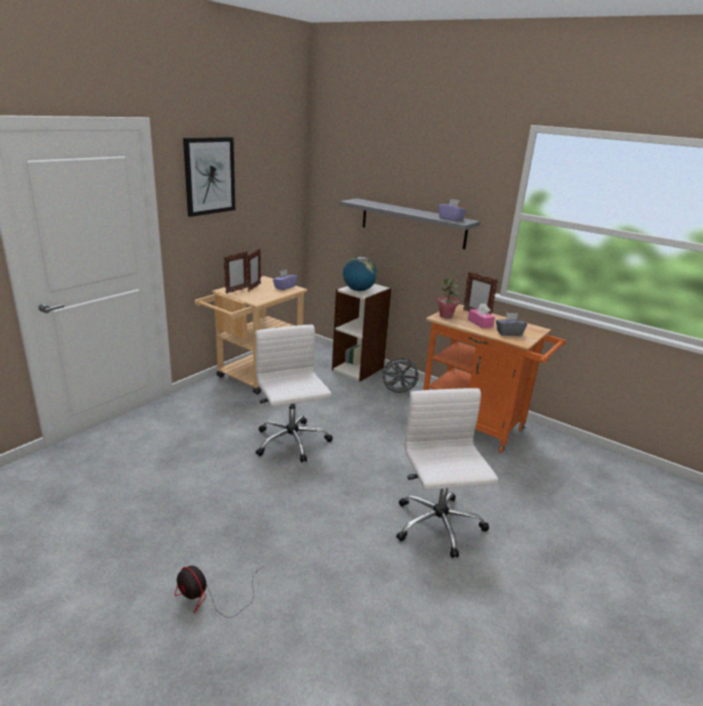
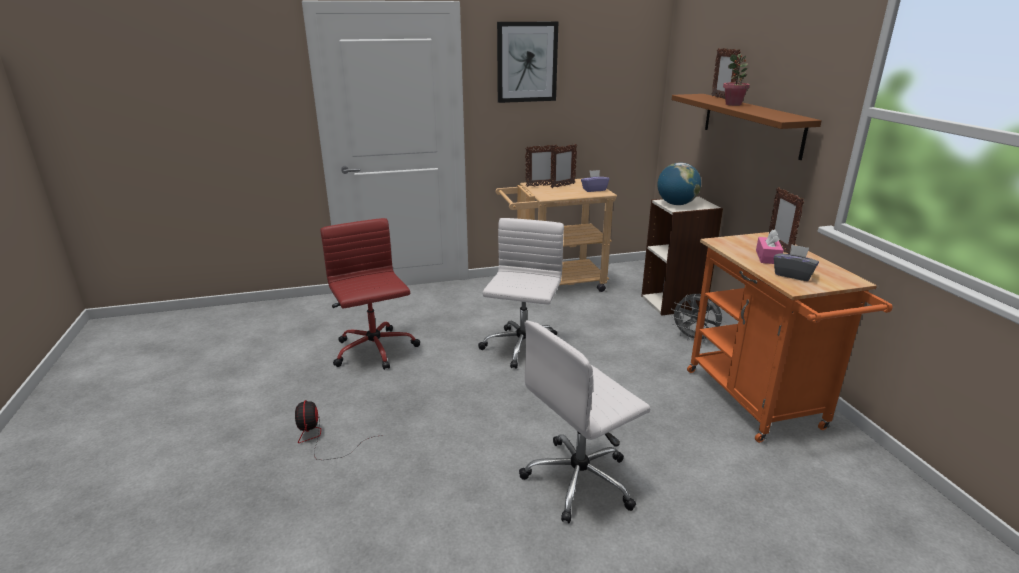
camera: 40 degrees right, 0 degrees up
(162, 494) = (375, 351): none -> red office chair
(381, 203) = (721, 98): none -> picture frame
(412, 223) = (751, 124): grey shelf -> brown shelf
(438, 526) = (580, 480): white office chair -> white office chair turned 150 degrees counterclockwise
(446, 316) = (731, 241): potted plant -> potted plant (733, 104)
(451, 219) = (778, 115): purple tissue box -> none

